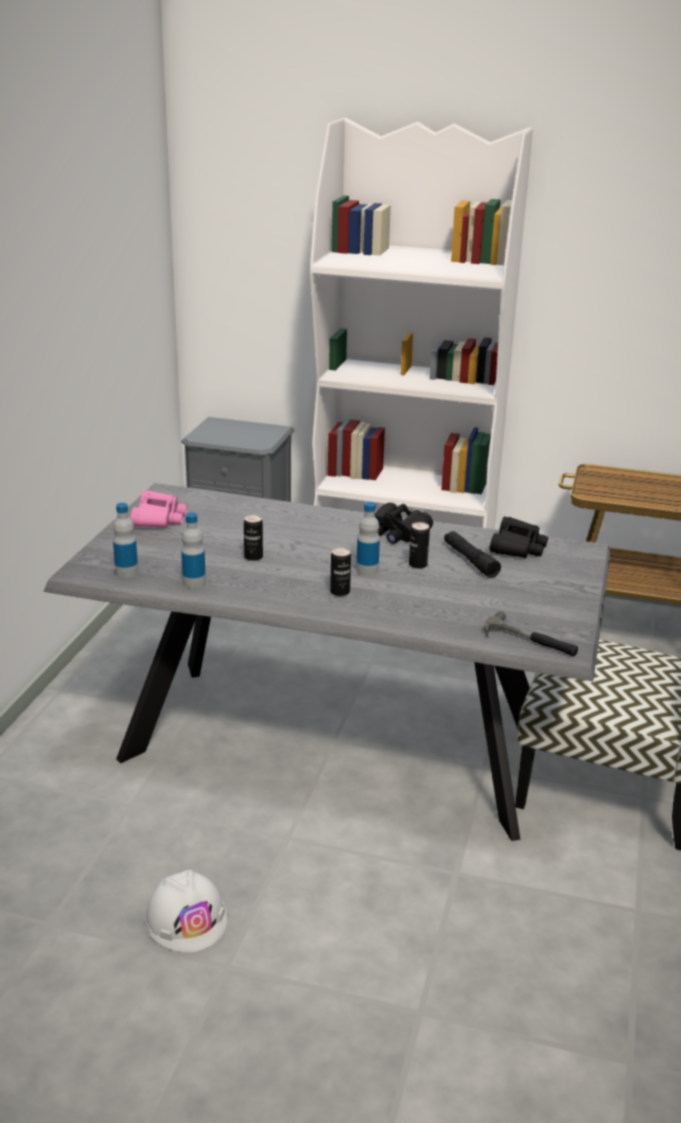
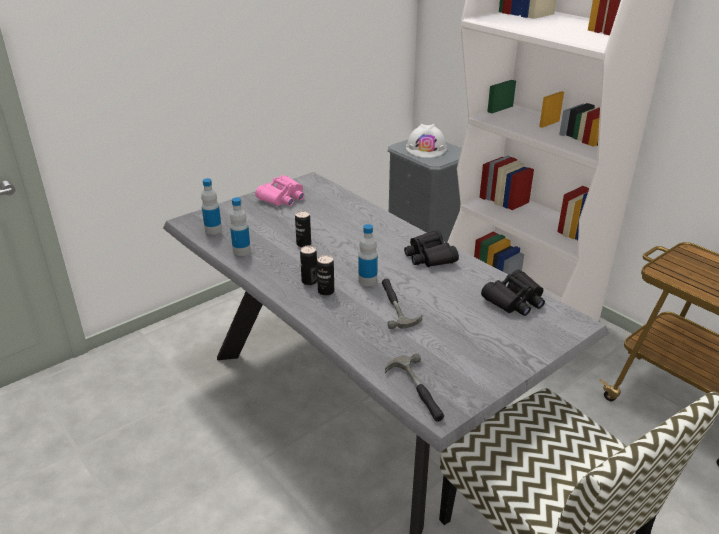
camera: 35 degrees right, 5 degrees up
(187, 919) = (145, 488): white hard hat -> white hard hat (426, 149)
(418, 565) = (412, 289): can -> can (309, 281)
(423, 583) = (396, 306): none -> hammer
(470, 560) = (459, 299): black flashlight -> none

